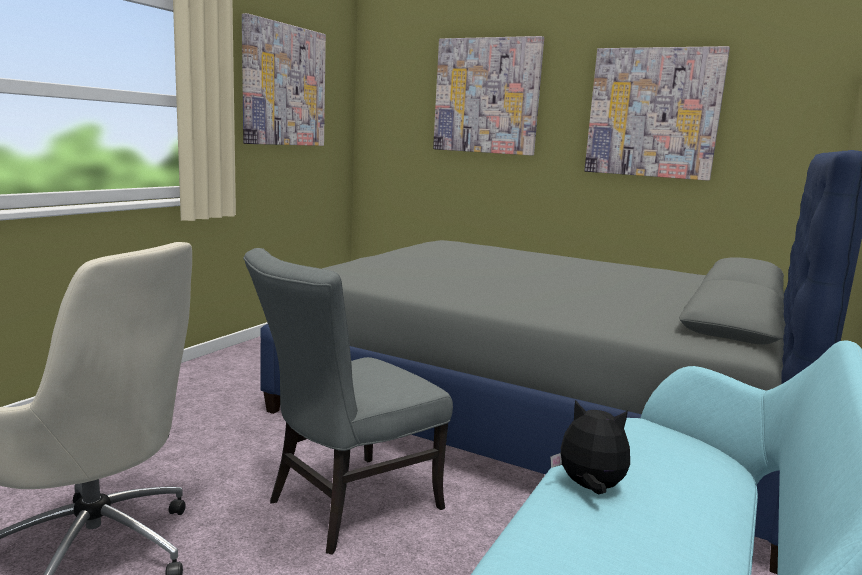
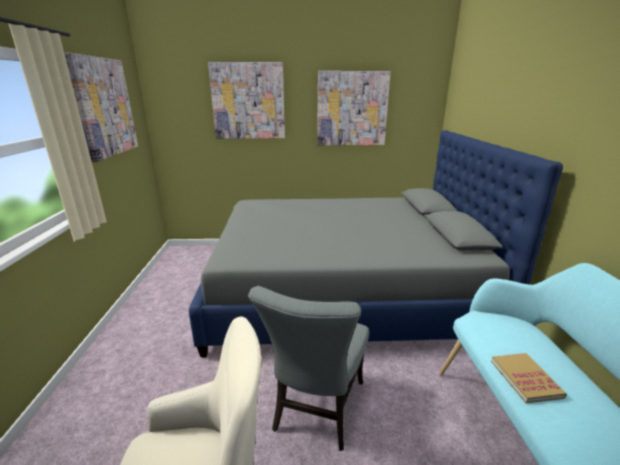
camera: 30 degrees left, 10 degrees up
(589, 488) = (525, 379): plush toy -> book

